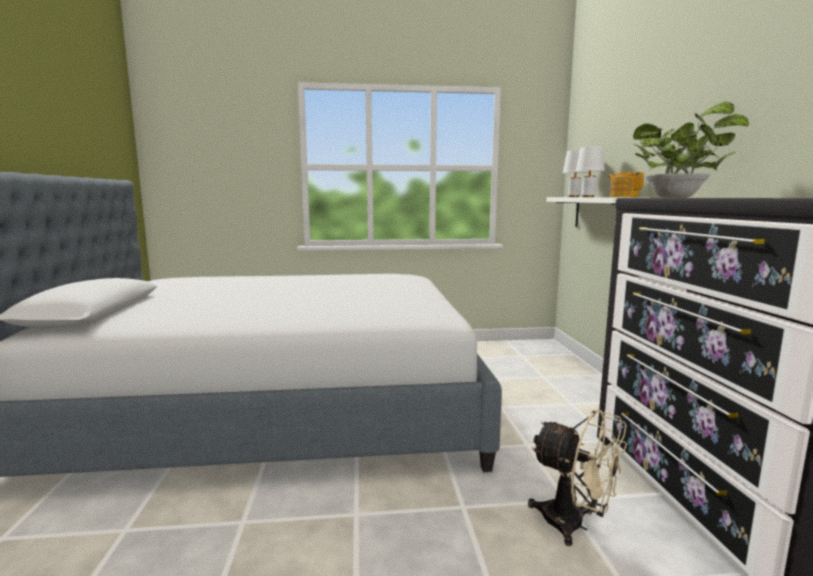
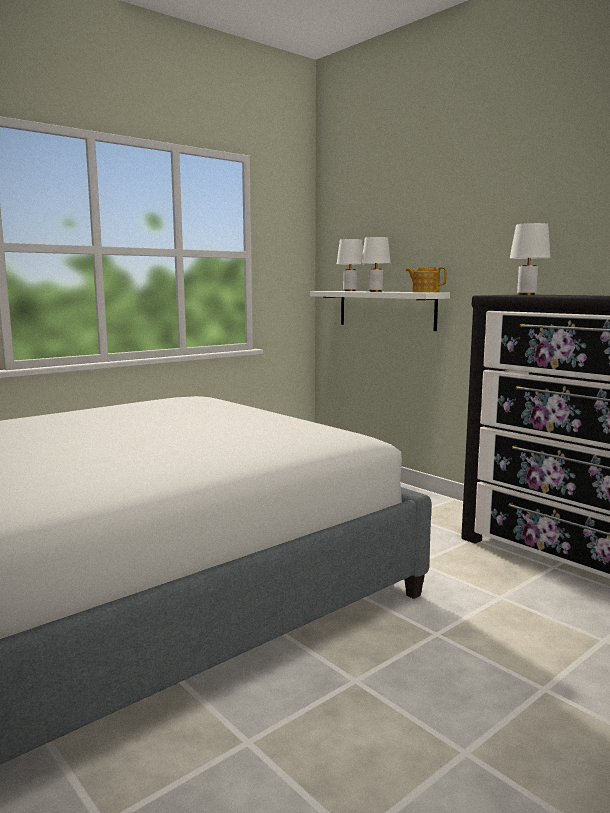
camera: 35 degrees left, 0 degrees up
(574, 525) = (529, 613): beige fan -> none
(679, 197) = (526, 295): potted plant -> white table lamp

